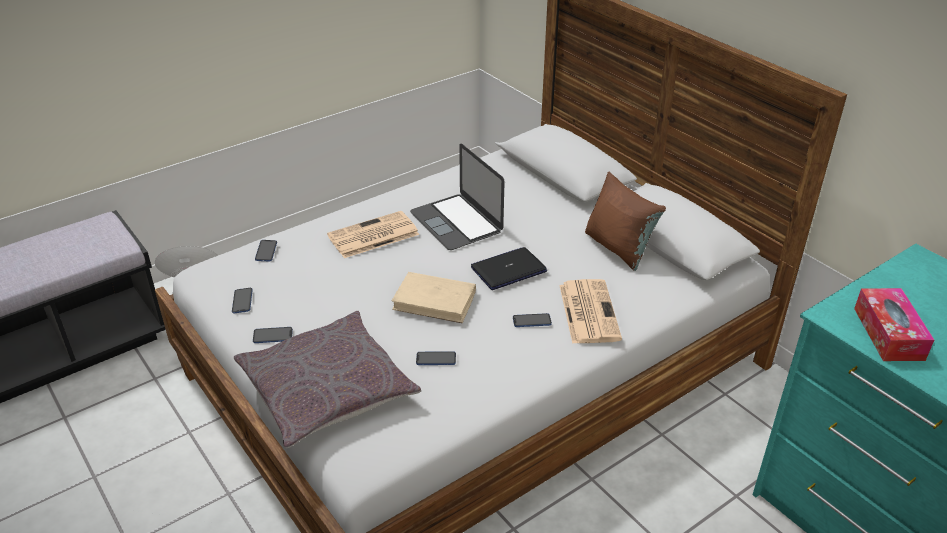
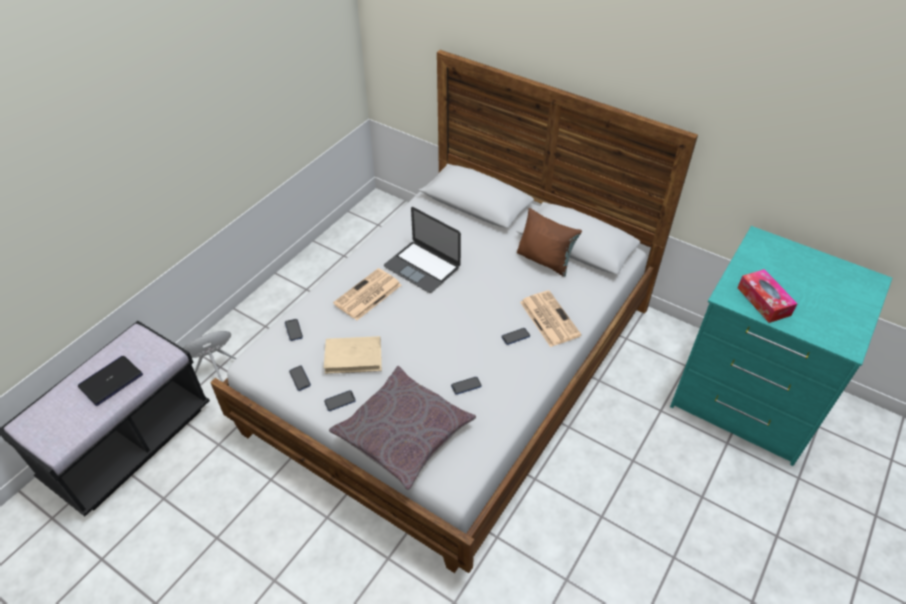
camera: 20 degrees left, 10 degrees up
(435, 301) = (441, 339): beige book -> beige book (353, 357)
(508, 269) = (479, 298): laptop -> laptop (111, 381)

